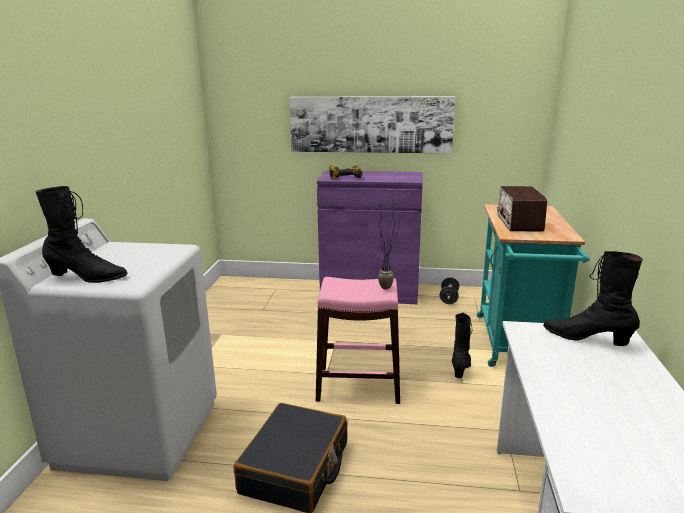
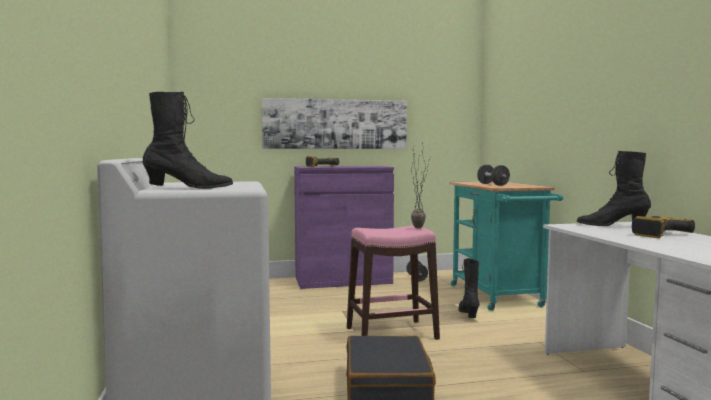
camera: 20 degrees left, 15 degrees down
(519, 223) = (492, 184): radio -> black dumbbell
(611, 376) = (654, 233): none -> power drill

